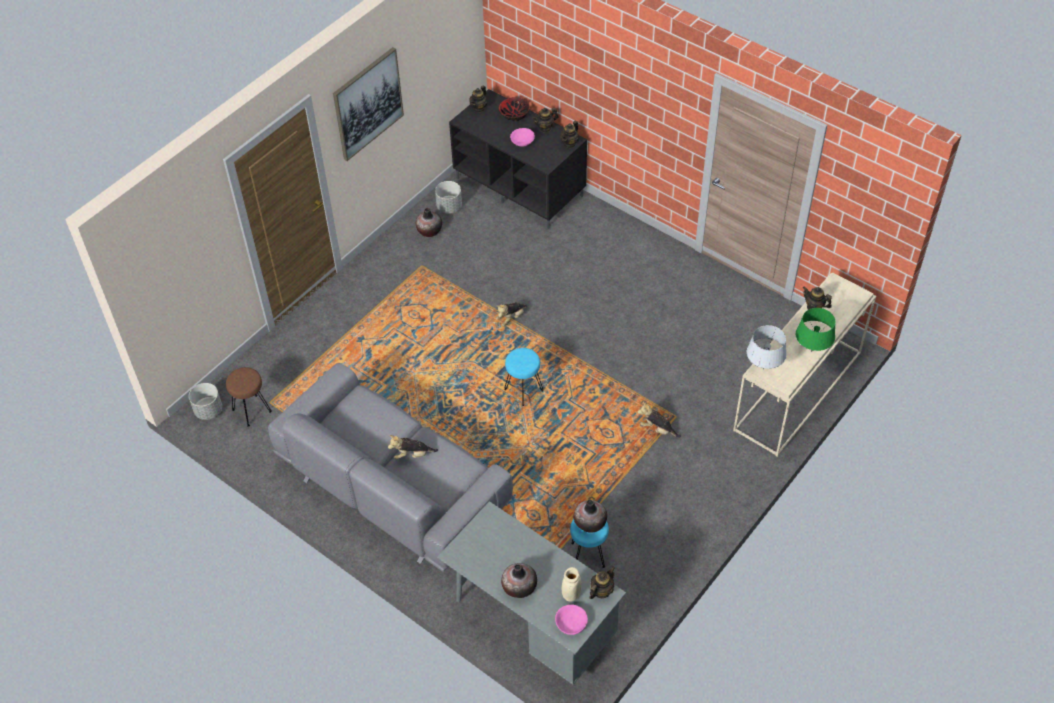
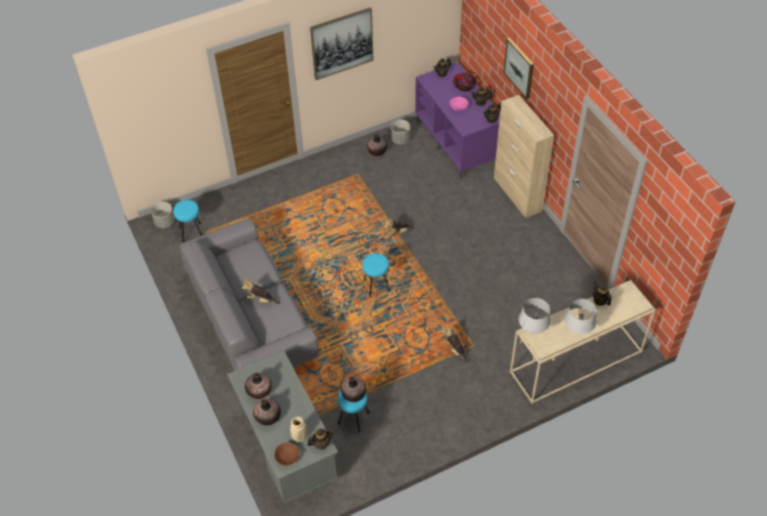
camera: 25 degrees right, 0 degrees up
(251, 410) = (191, 232): brown stool -> turquoise stool
(490, 561) = (259, 391): none -> vase
(520, 187) = (458, 142): black tv stand -> purple tv stand
(571, 623) = (287, 457): pink bowl -> brown bowl
(598, 68) = (519, 68): none -> picture
(624, 225) = (517, 194): none -> beige cabinet
(811, 351) = (577, 332): green table lamp -> grey table lamp

